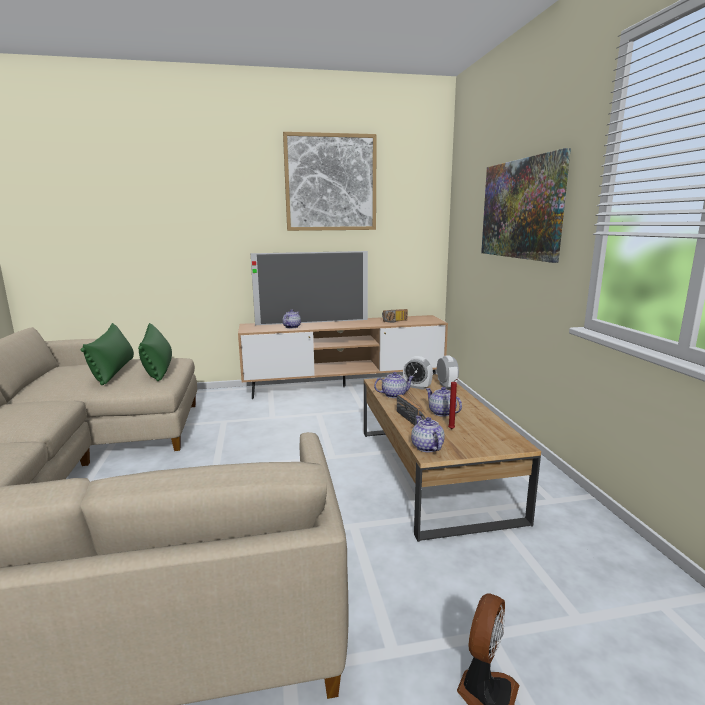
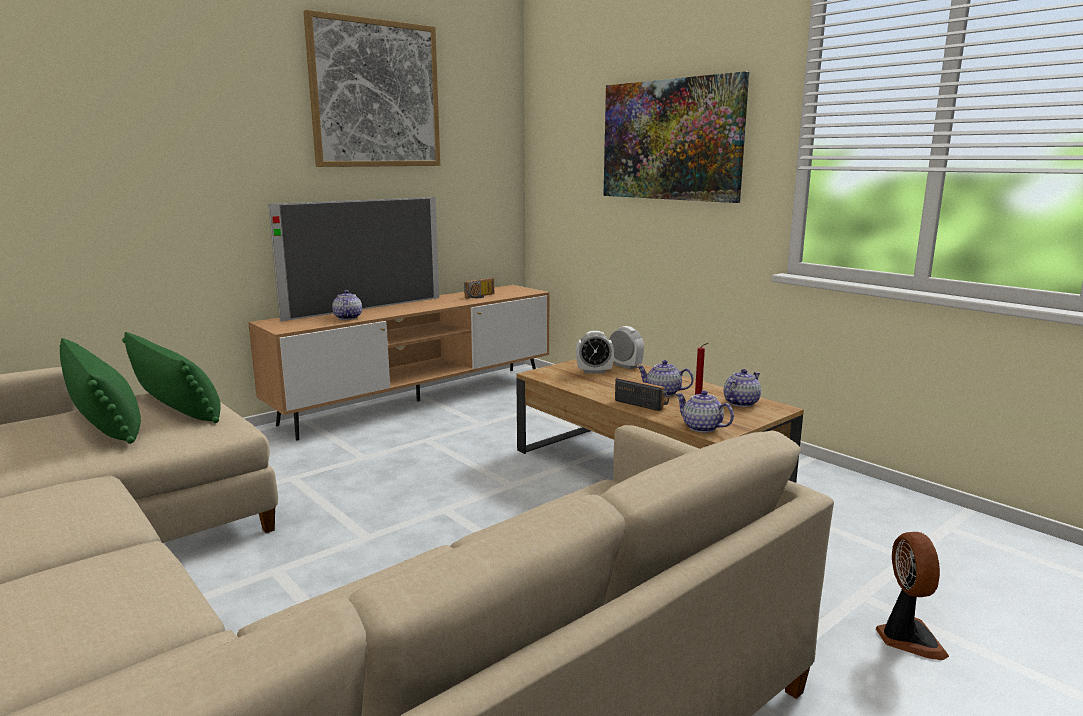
camera: 30 degrees left, 0 degrees up
(394, 395) = (583, 384): teapot -> teapot (740, 403)

